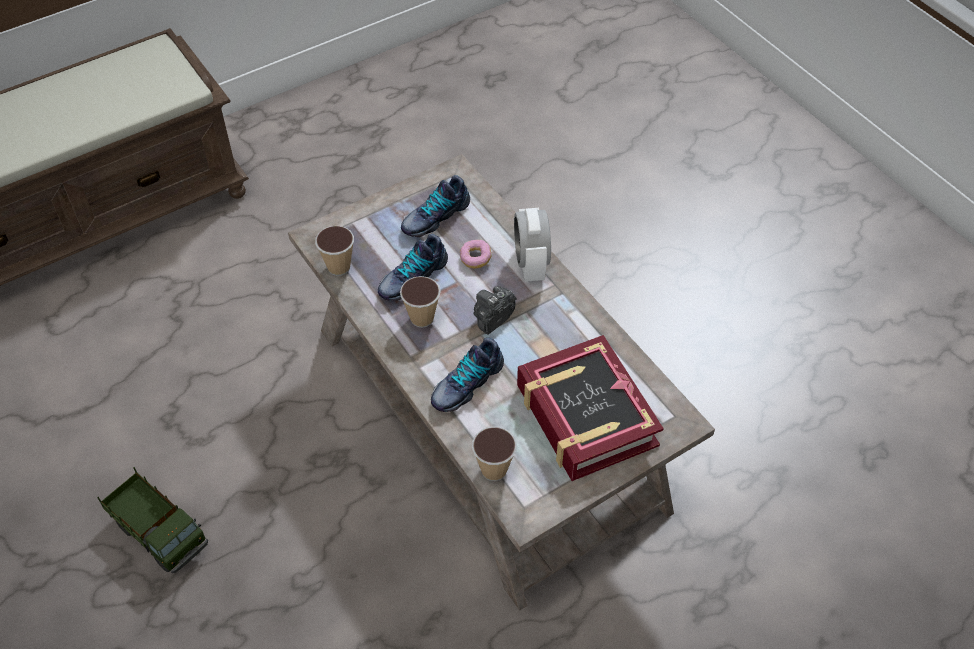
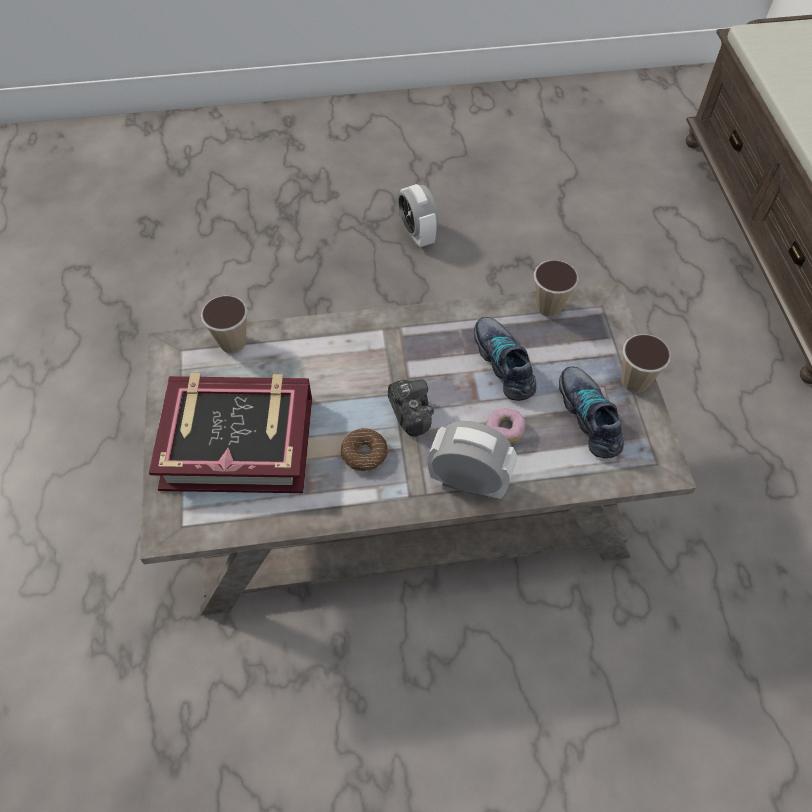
camera: 115 degrees right, 5 degrees up
(160, 532) = (417, 234): toy truck -> alarm clock
(422, 318) = (443, 352): cup -> cup (634, 382)
(466, 383) = (340, 358): shoe -> none
(545, 331) = (364, 454): none -> donut

